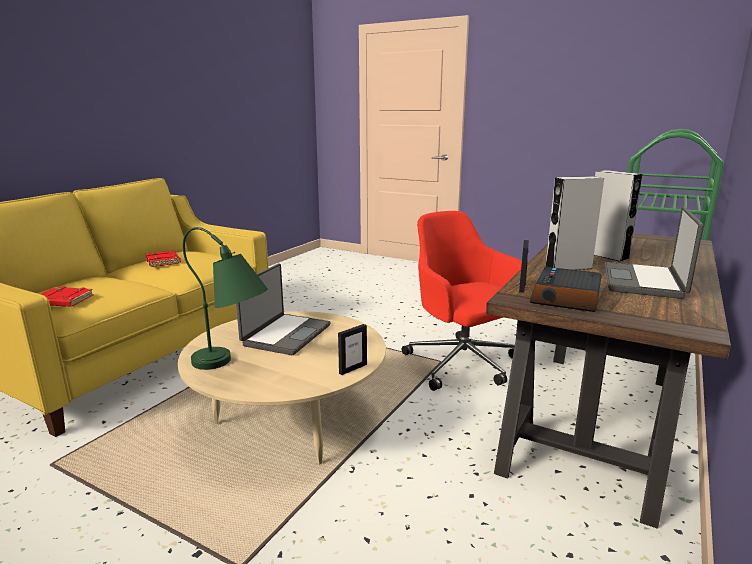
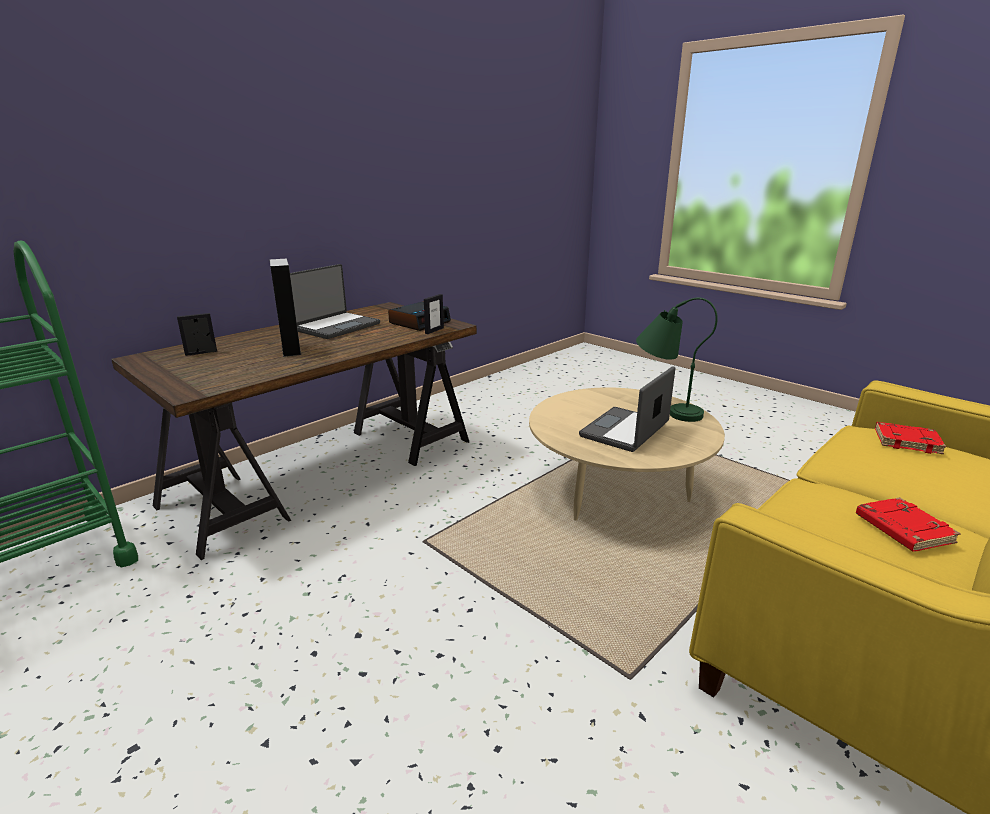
camera: 165 degrees left, 5 degrees up
(353, 369) = (565, 397): picture frame -> picture frame (201, 353)
(463, 364) = (399, 534): red office chair -> none
(568, 267) = (360, 341): grey speaker -> none

